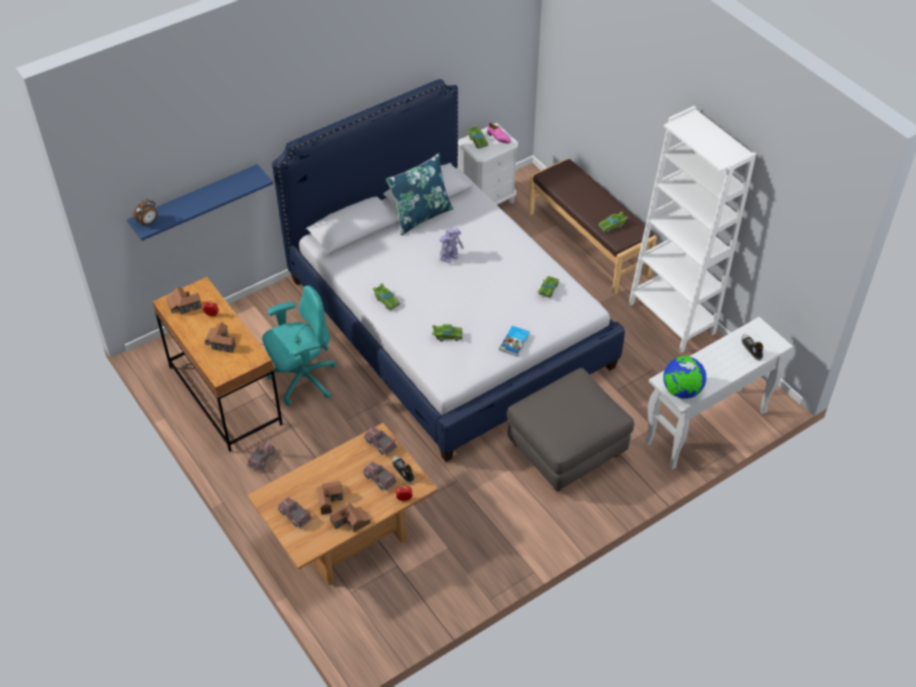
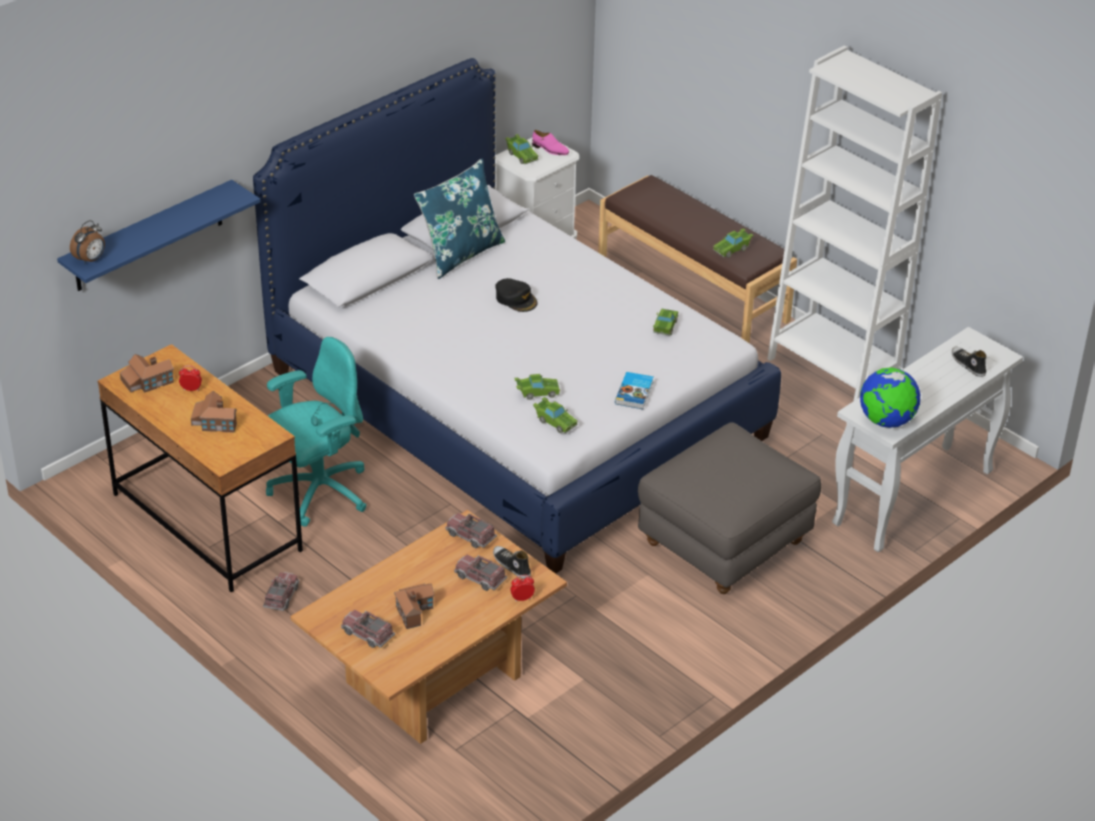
camera: 10 degrees left, 10 degrees down
(350, 522) = (451, 634): toy house -> none
(386, 301) = (437, 359): green toy car -> green toy car (554, 422)
(450, 257) = (516, 299): toy robot -> black cap

